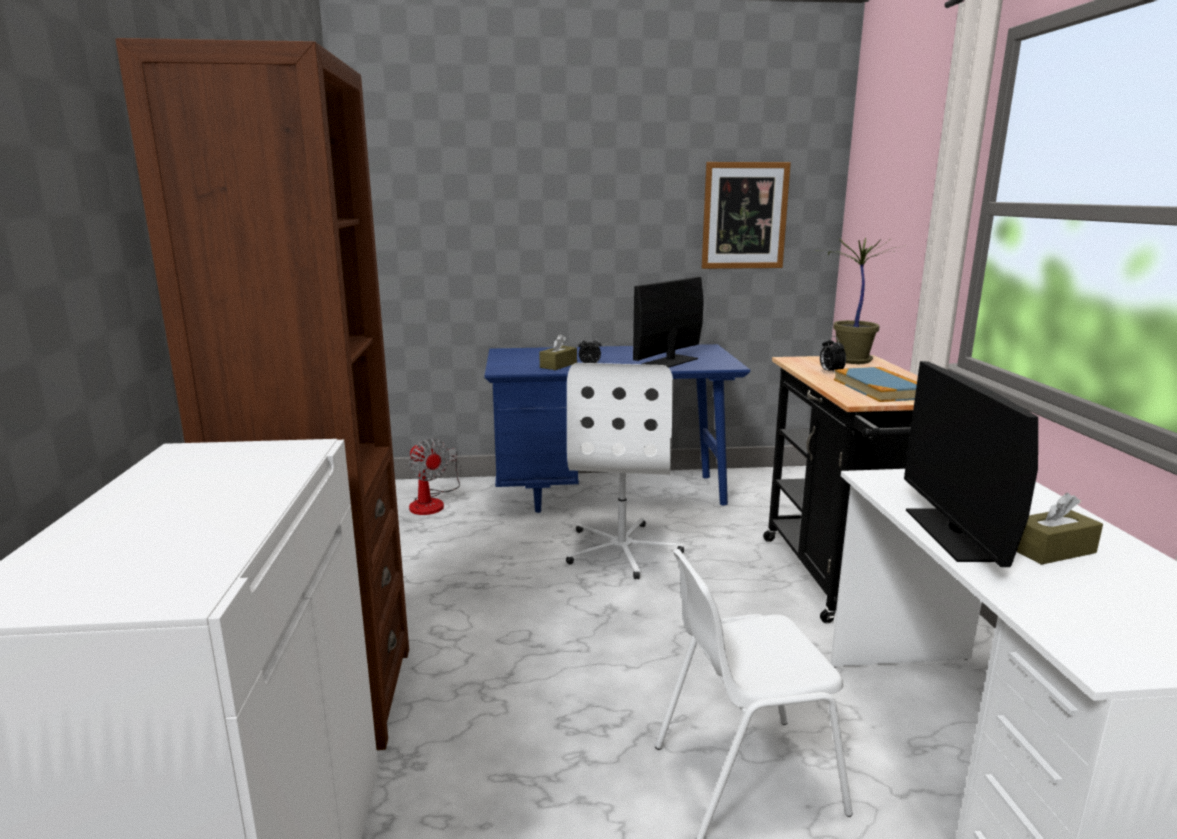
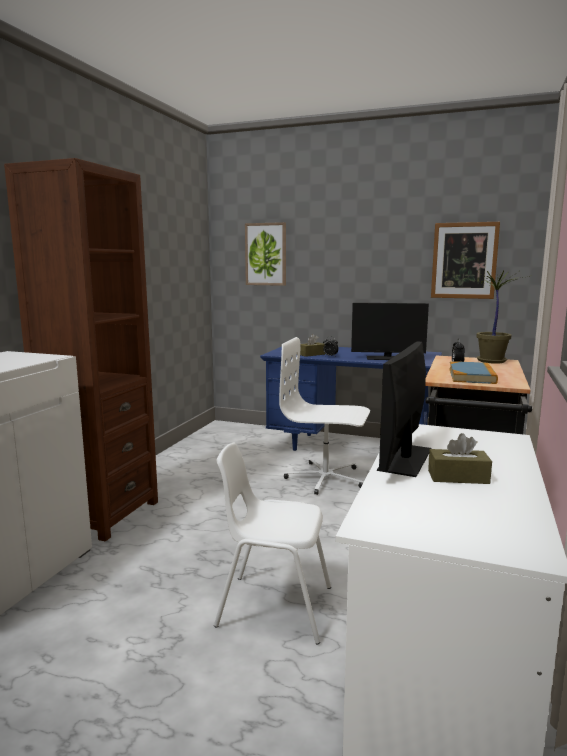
camera: 25 degrees right, 5 degrees down
(432, 502) = (238, 436): fan -> none
(445, 206) = (266, 254): none -> picture
(622, 549) = (325, 478): white office chair -> white office chair turned 75 degrees clockwise
(670, 361) = (387, 358): monitor -> monitor turned 150 degrees counterclockwise

